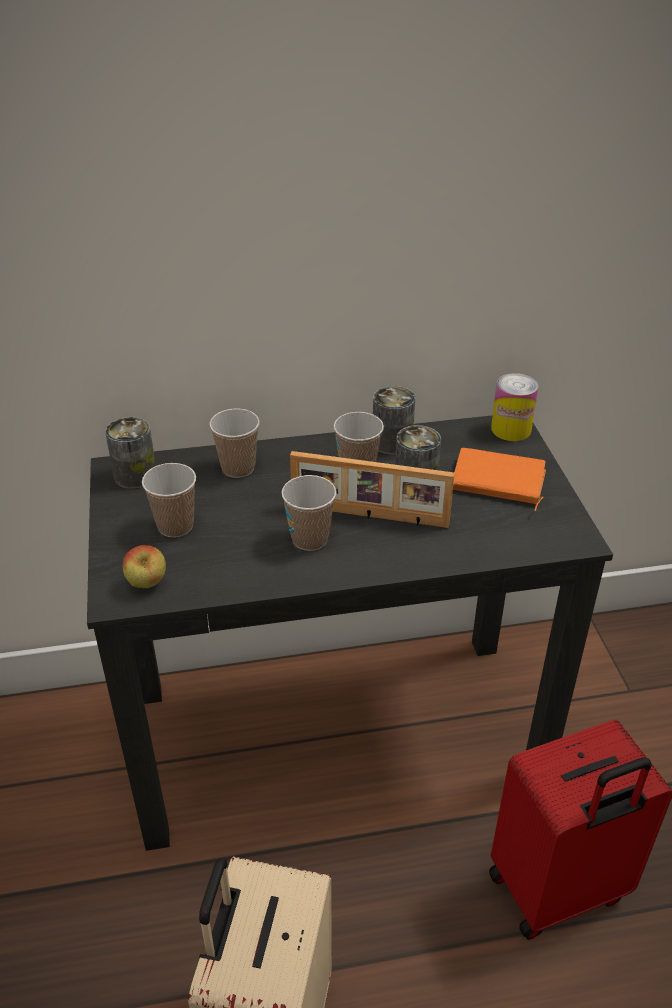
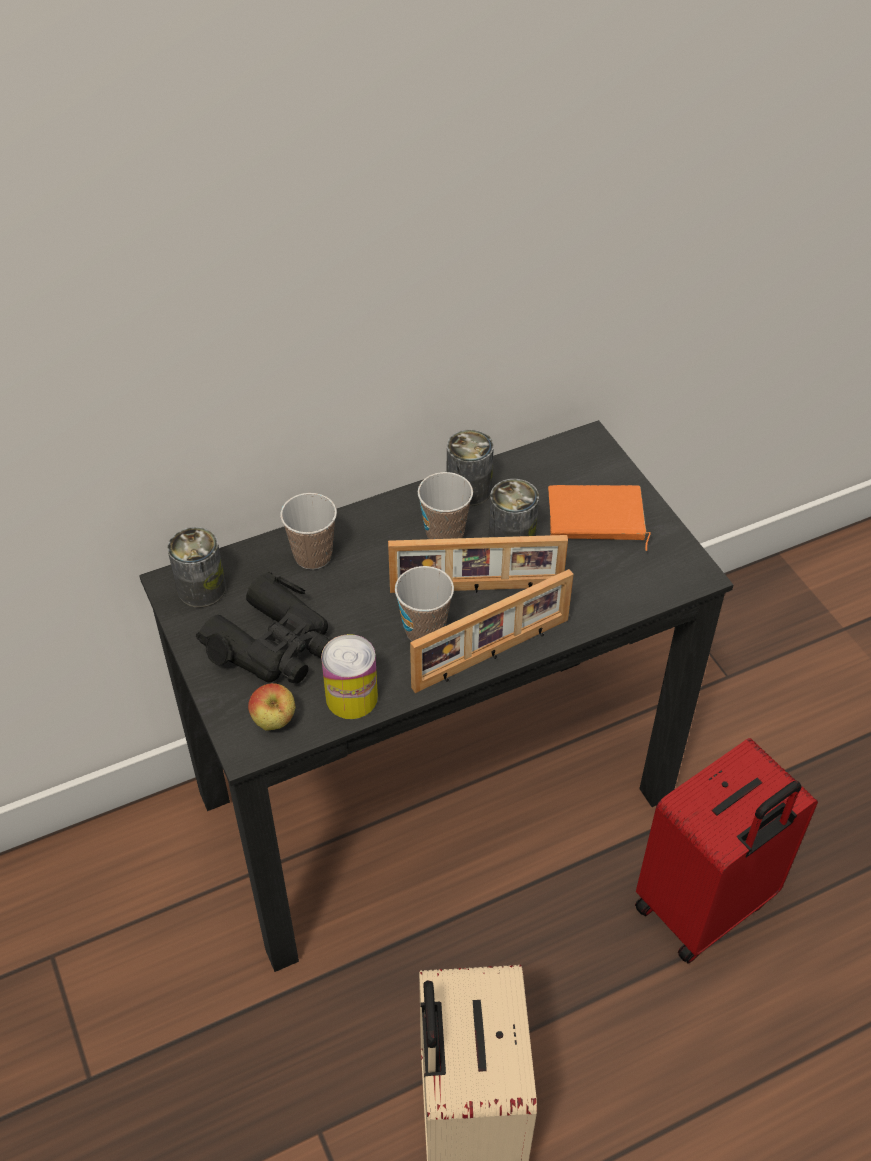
camera: 15 degrees left, 10 degrees up
(175, 526) = (274, 644): cup -> black binoculars
(363, 569) = (492, 655): none -> picture frame
(511, 429) = (589, 447): can -> can (351, 697)

